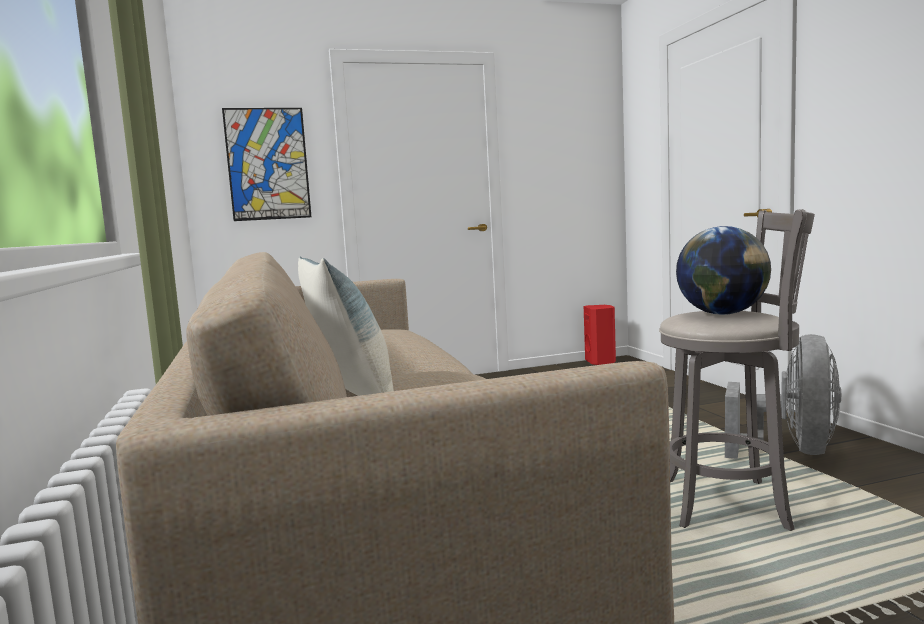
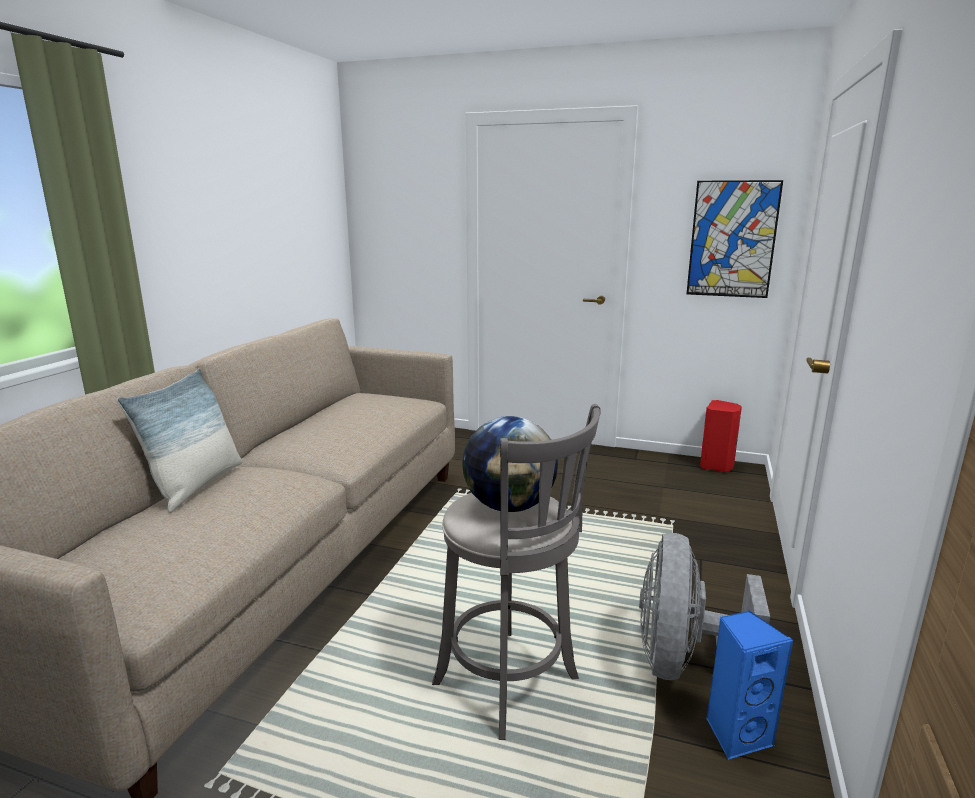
camera: 35 degrees right, 10 degrees up
(267, 164) = (408, 223): picture -> picture (732, 239)
(793, 451) = (682, 661): grey fan -> grey fan turned 135 degrees clockwise
(886, 468) = (736, 734): none -> blue speaker

